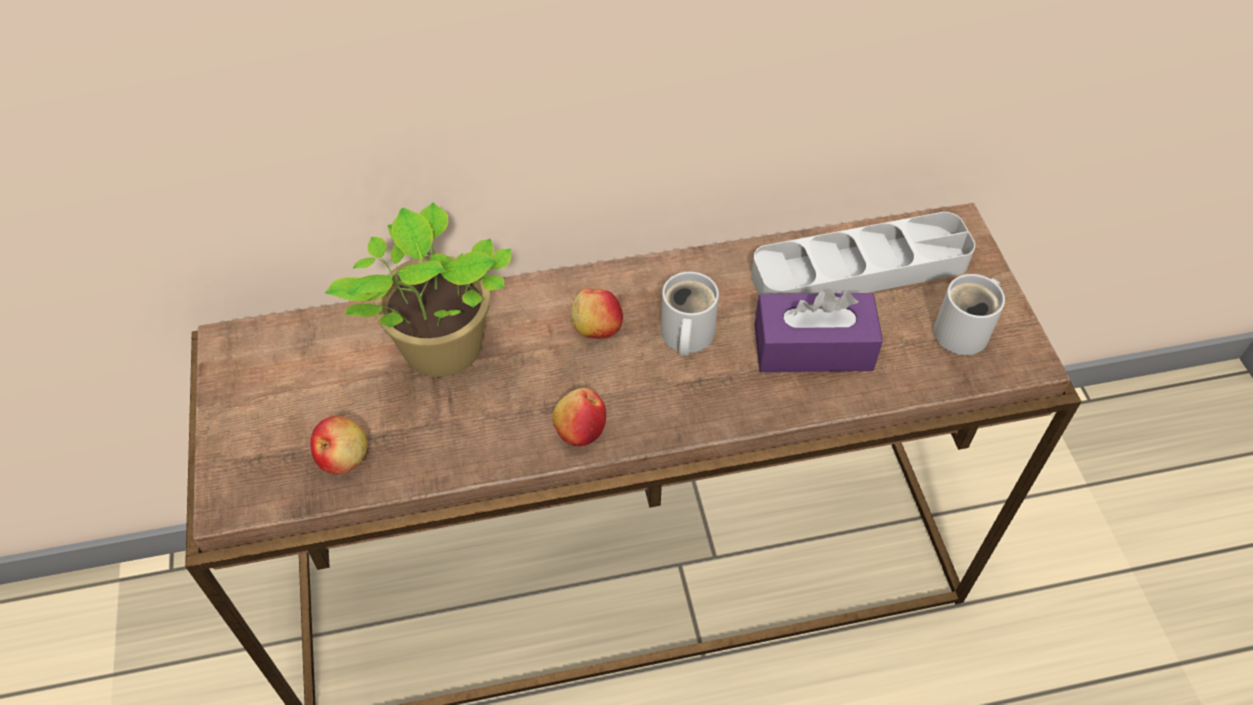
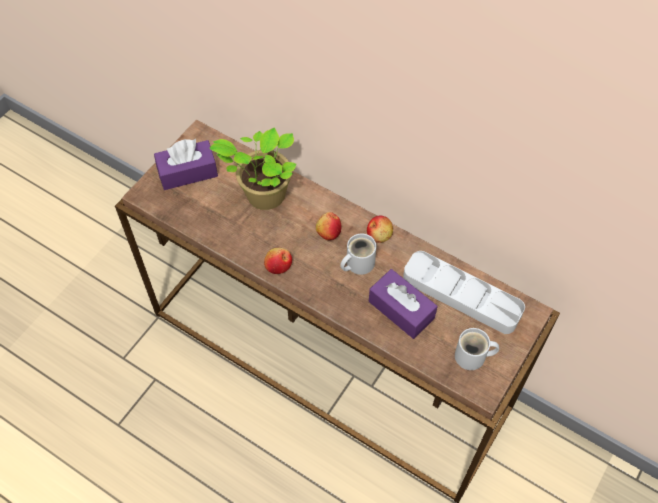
camera: 45 degrees right, 5 degrees up
(273, 410) = (187, 172): none -> purple tissue box
(343, 456) = (192, 208): apple -> apple (379, 235)

